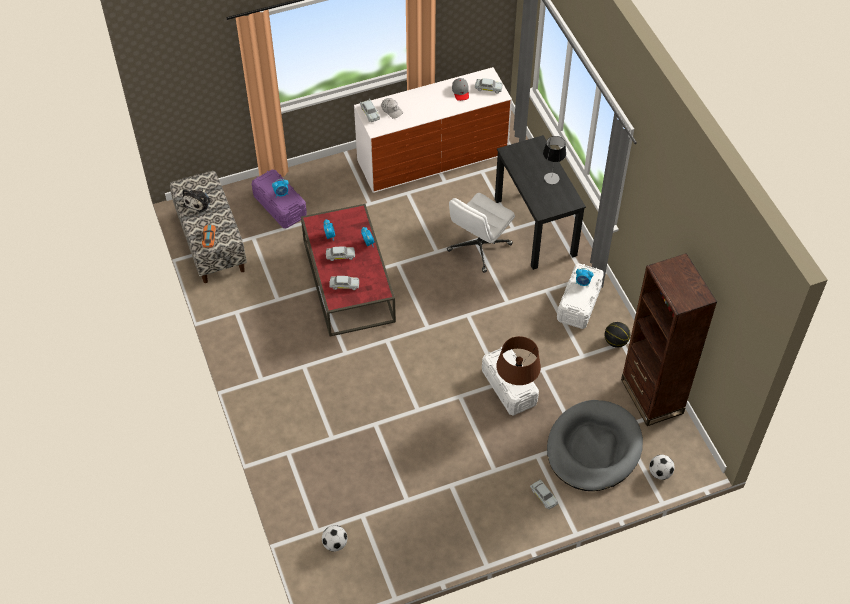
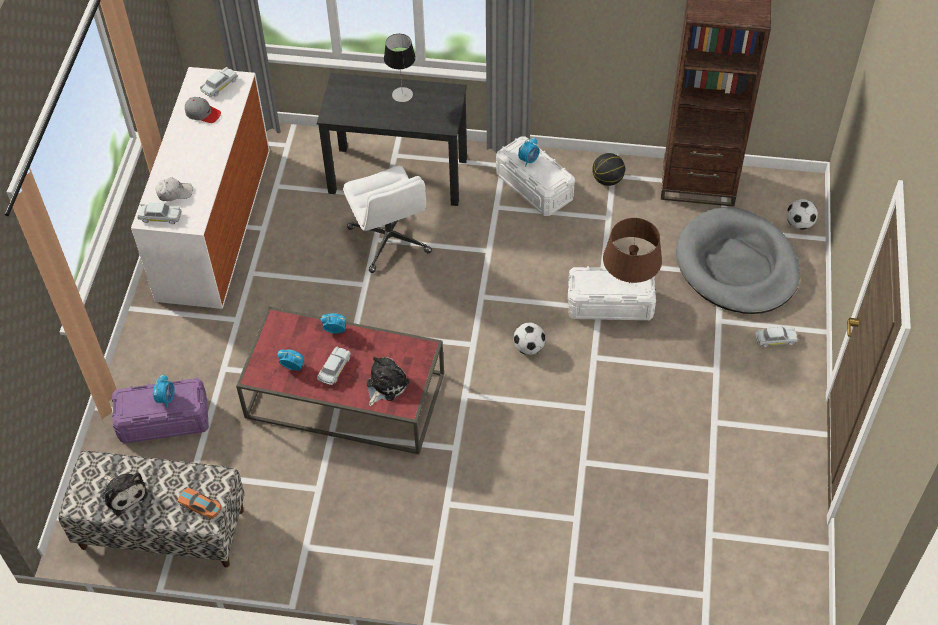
camera: 60 degrees left, 0 degrees up
(335, 543) = (735, 582): football -> football (528, 347)
(344, 285) = (385, 385): white toy car -> plush toy

